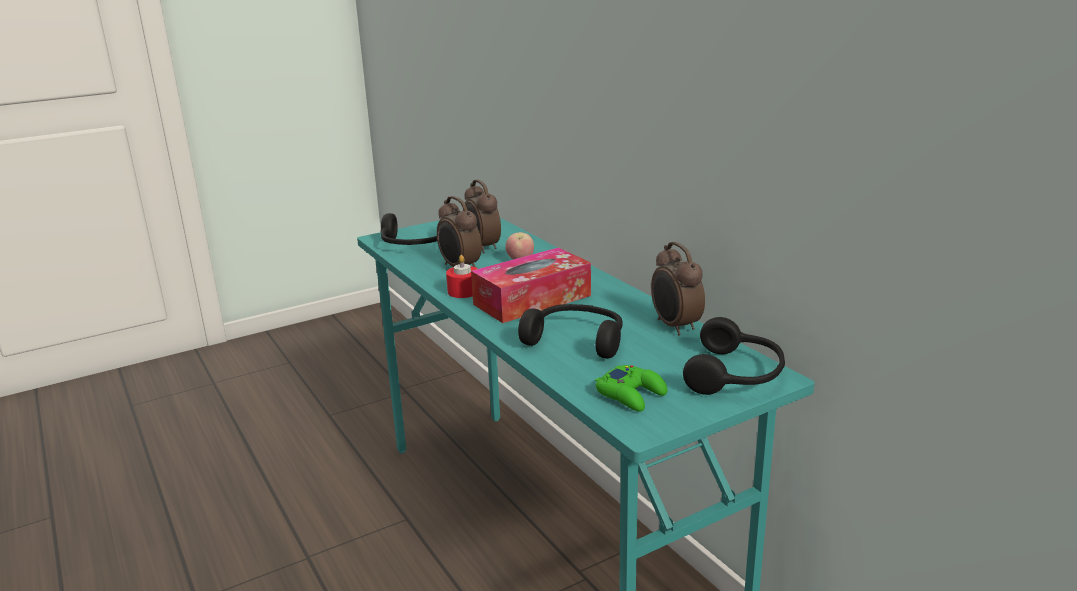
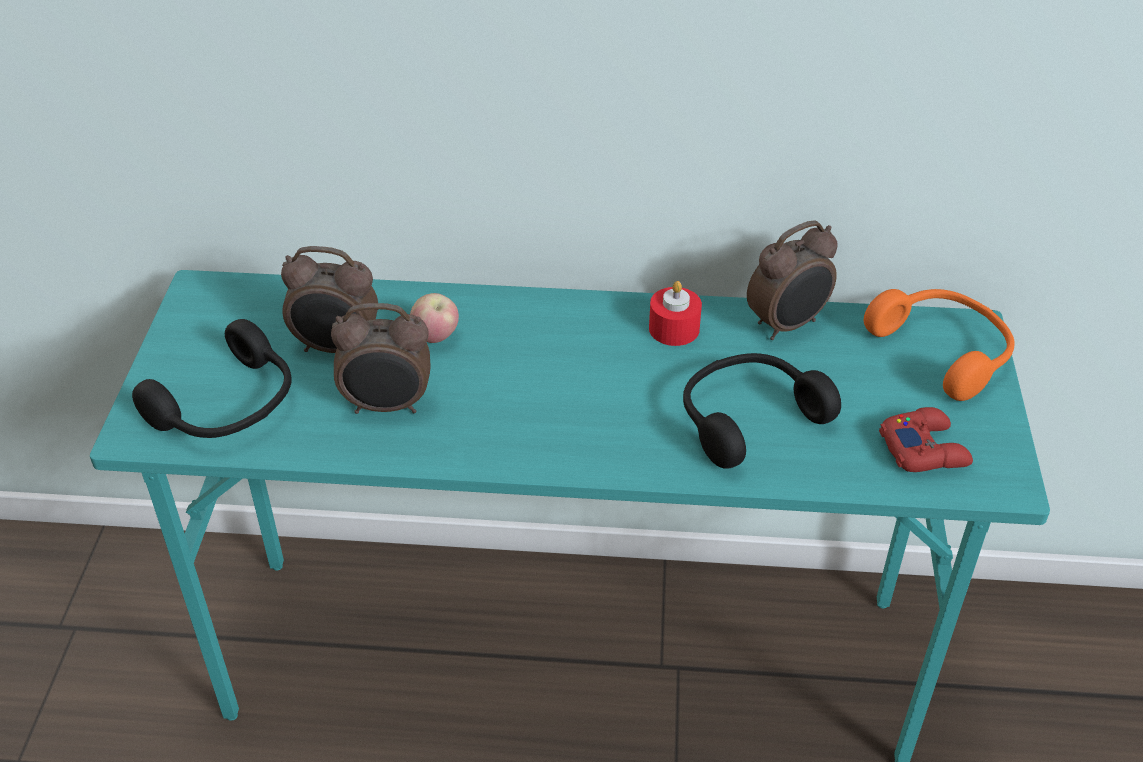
camera: 55 degrees left, 20 degrees up
(463, 291) = (481, 442): red candle -> red candle (674, 329)
(532, 300) = (585, 394): tissue box -> none
(631, 394) = (924, 449): green game controller -> red game controller
(675, 327) = (788, 325): alarm clock -> alarm clock turned 45 degrees counterclockwise
(736, 375) = (944, 351): black headphones -> orange headphones

